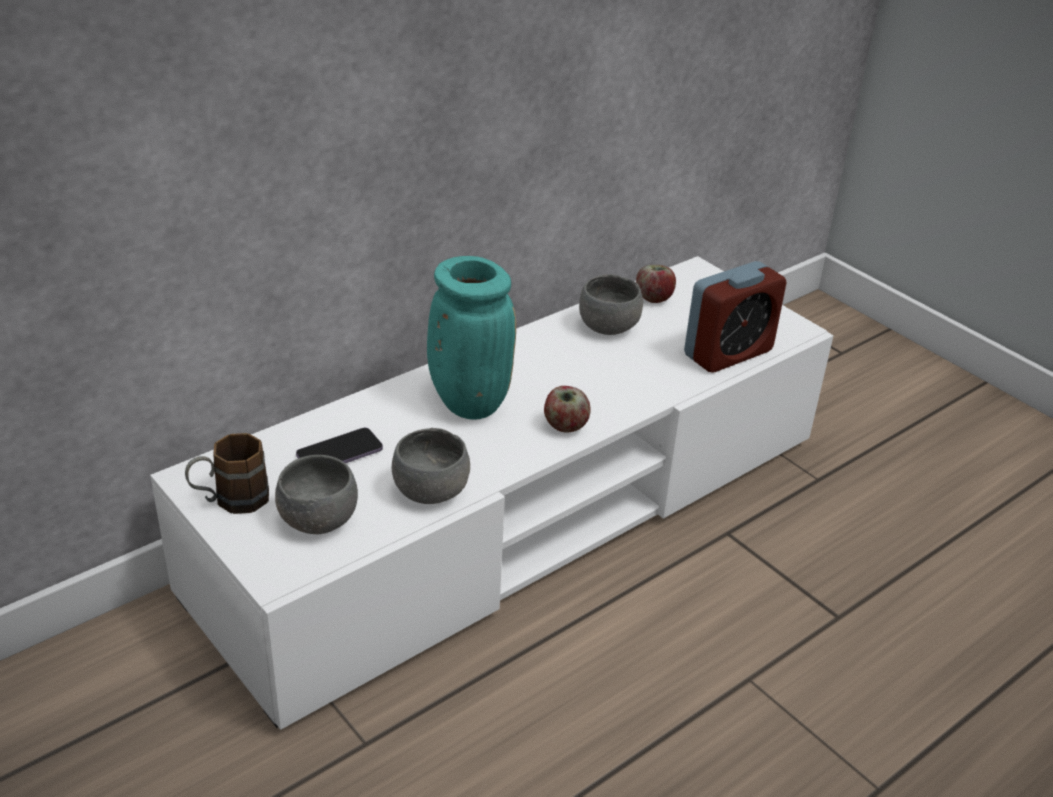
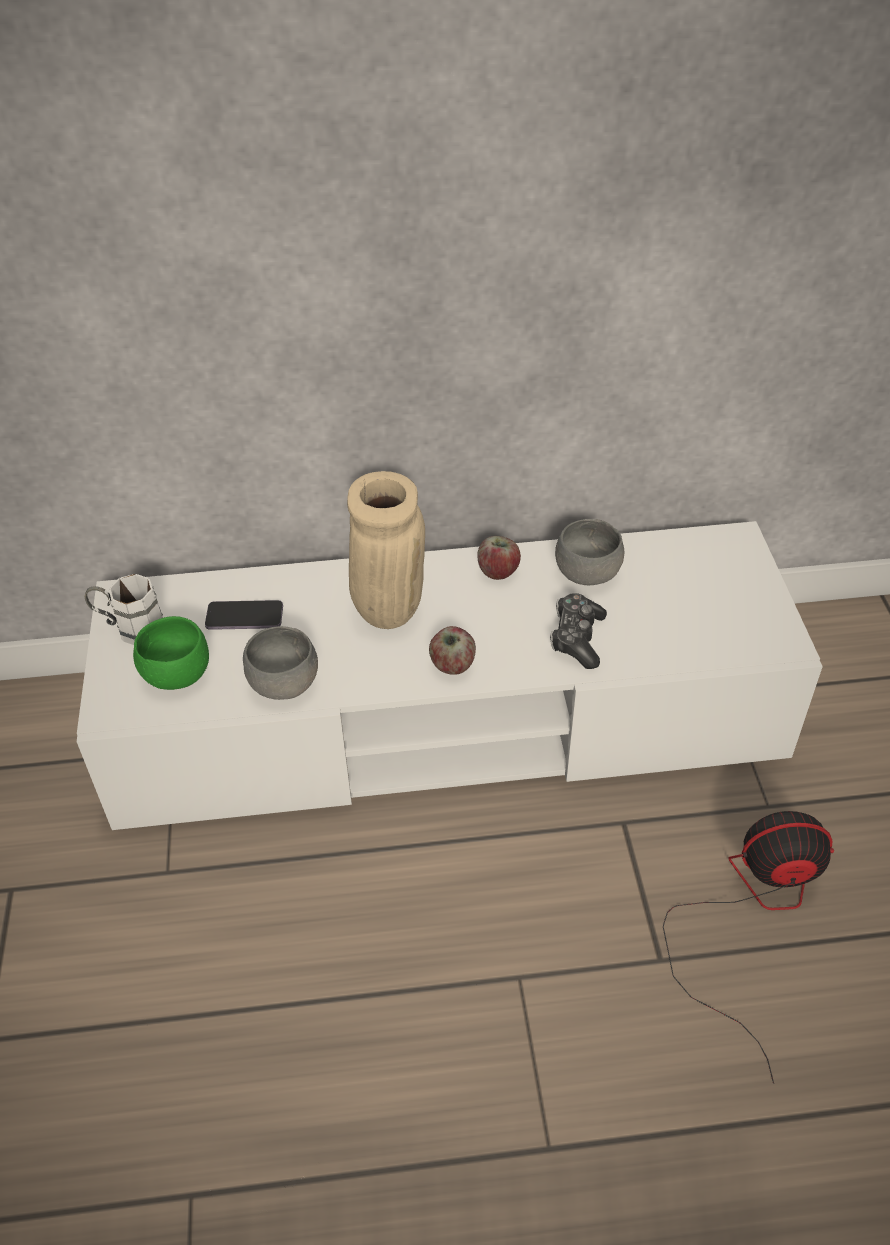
camera: 35 degrees right, 10 degrees up
(230, 501) = (130, 629): brown mug -> white mug
(318, 521) = (177, 674): grey bowl -> green bowl
(467, 402) = (388, 607): turquoise vase -> beige vase
(645, 374) = (577, 638): none -> game controller
(654, 298) = (663, 556): apple -> apple (498, 571)
(728, 353) = (683, 645): alarm clock -> none
(871, 556) = (751, 914): none -> fan

